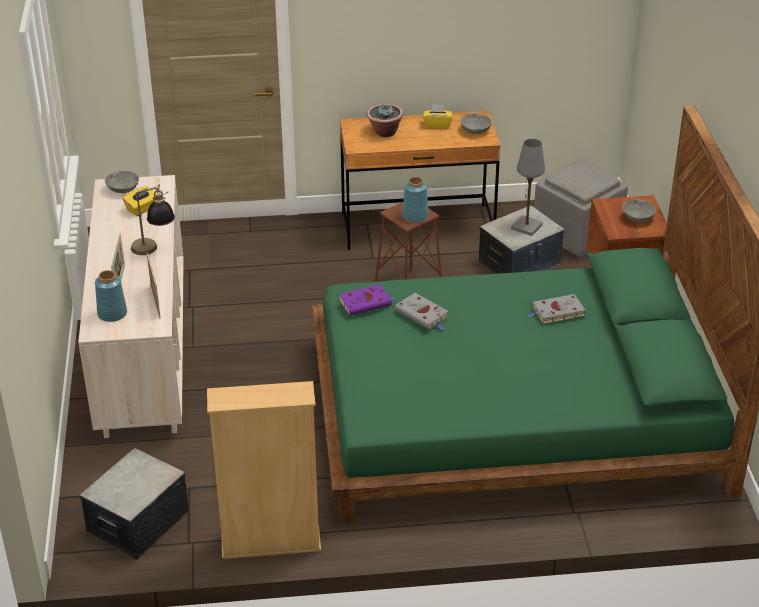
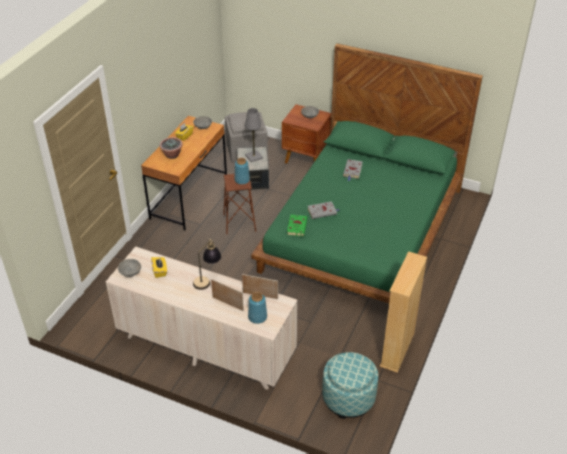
camera: 60 degrees left, 5 degrees up
(137, 523) = (348, 398): storage box -> ottoman
(366, 302) = (297, 226): purple book -> green book

